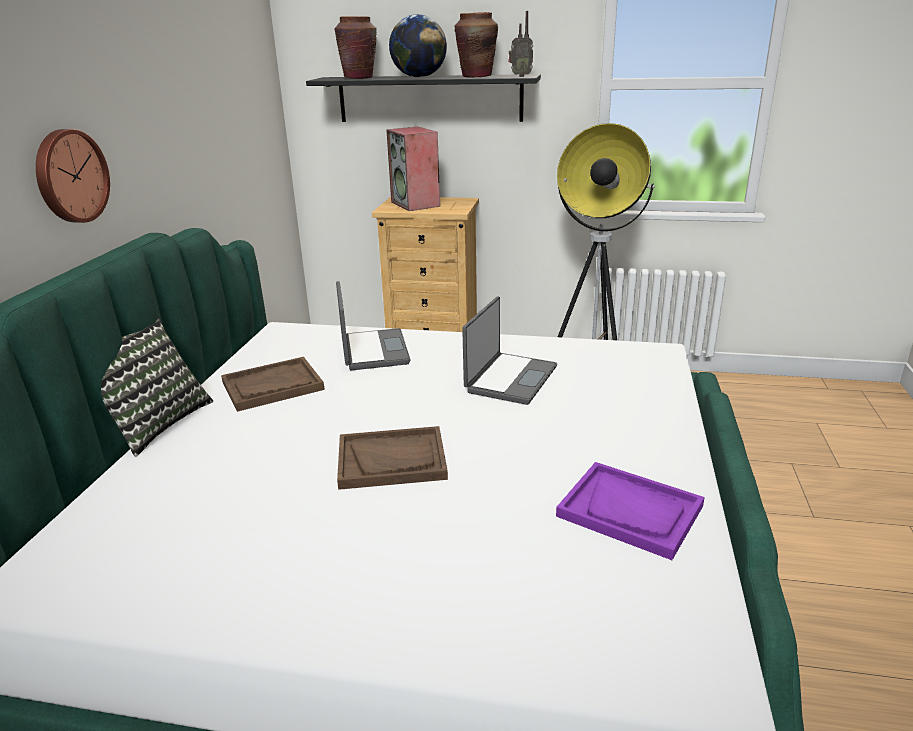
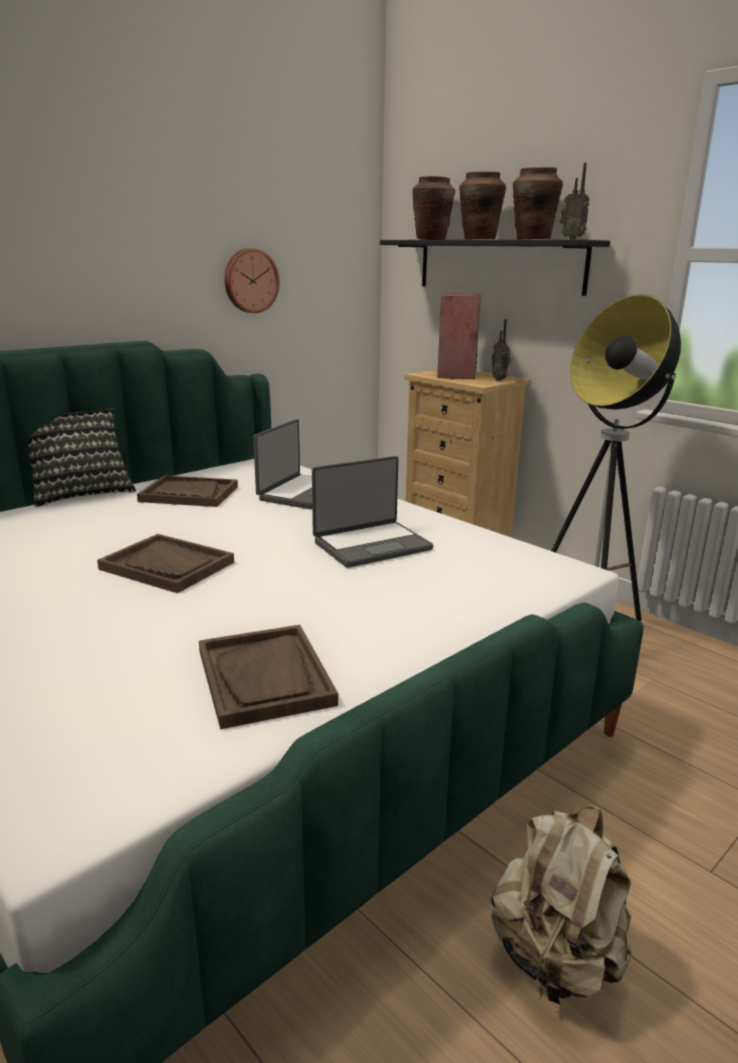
camera: 35 degrees right, 5 degrees down
(70, 176) = (71, 278): wall clock -> wall clock (250, 281)
(419, 77) = (479, 239): globe -> brown vase
(459, 203) = (500, 379): none -> radio
(630, 511) = (265, 677): purple tray -> brown tray
(811, 609) = (556, 959): none -> beige backpack

